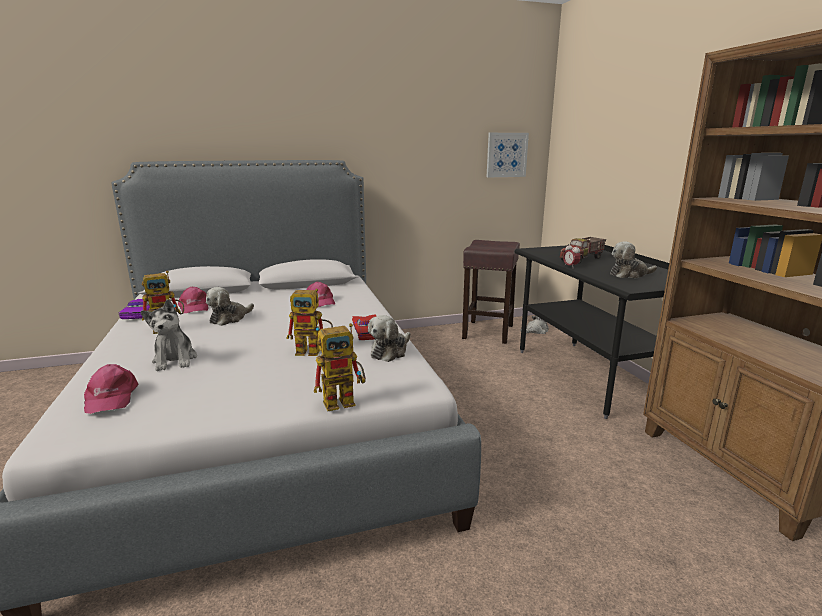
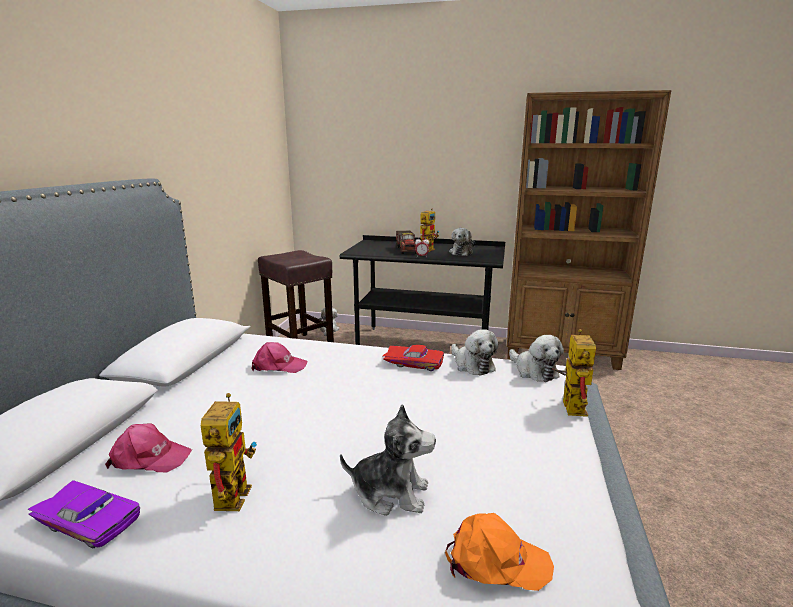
camera: 60 degrees left, 0 degrees up
(110, 397) = (495, 561): pink cap -> orange cap
(230, 318) = (259, 433): plush toy -> plush toy (534, 371)
(314, 351) = (439, 398): toy robot -> toy robot (427, 249)
(506, 155) = (267, 162): picture -> none

